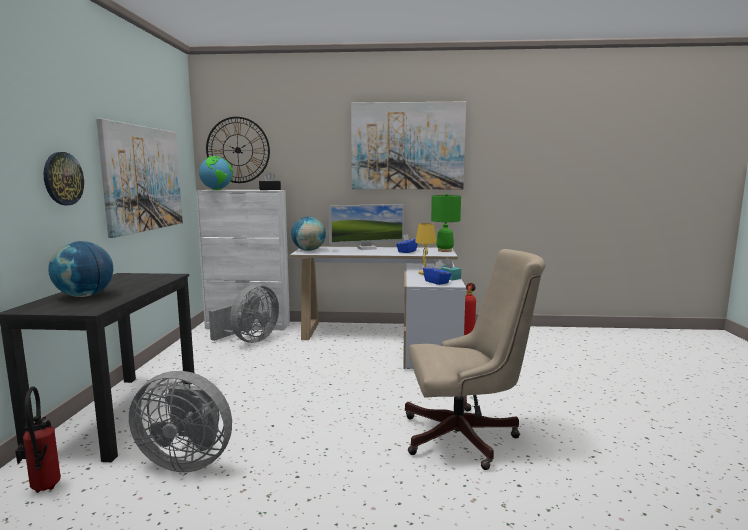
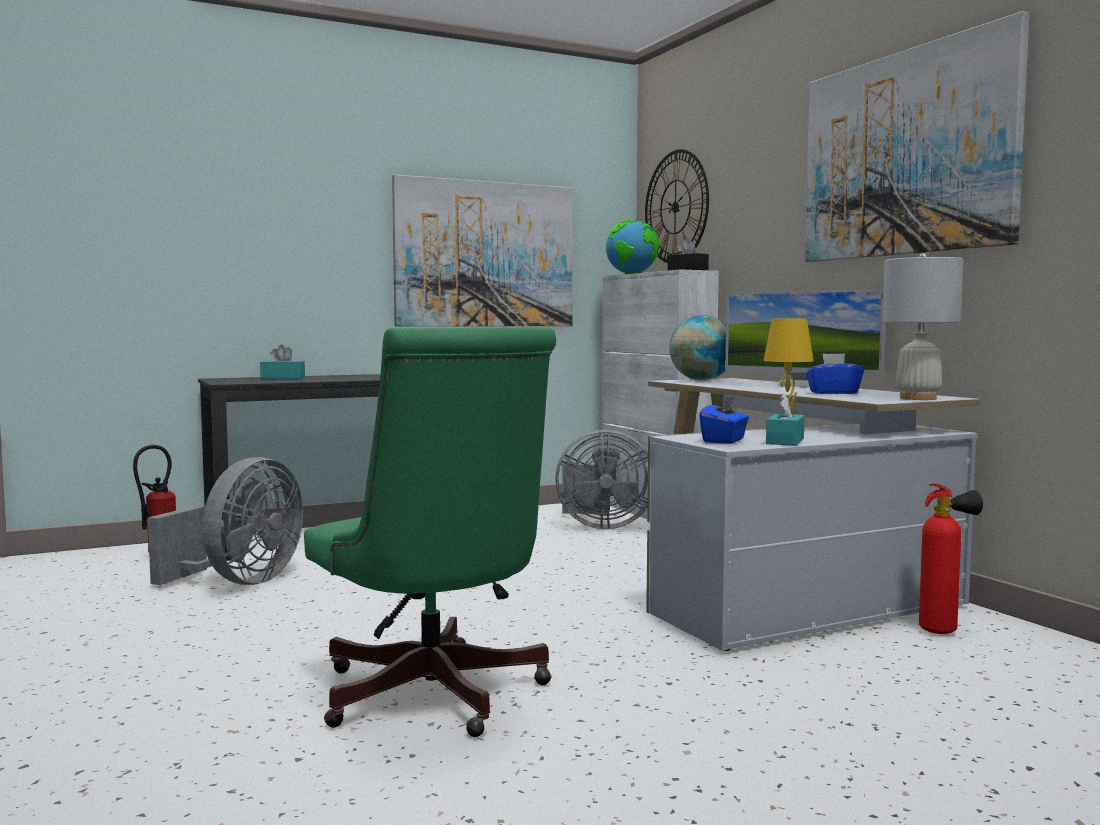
camera: 60 degrees right, 5 degrees down
(63, 178) = (321, 247): wall clock -> none
(85, 296) = (283, 378): globe -> turquoise tissue box
(187, 460) = (240, 582): grey fan -> grey fan turned 135 degrees counterclockwise
(444, 250) = (918, 398): green table lamp -> white table lamp
(467, 437) = (435, 698): beige office chair -> green office chair

